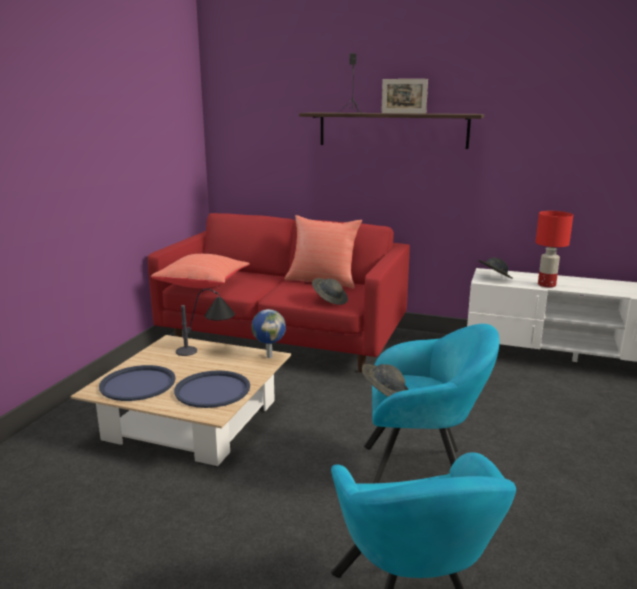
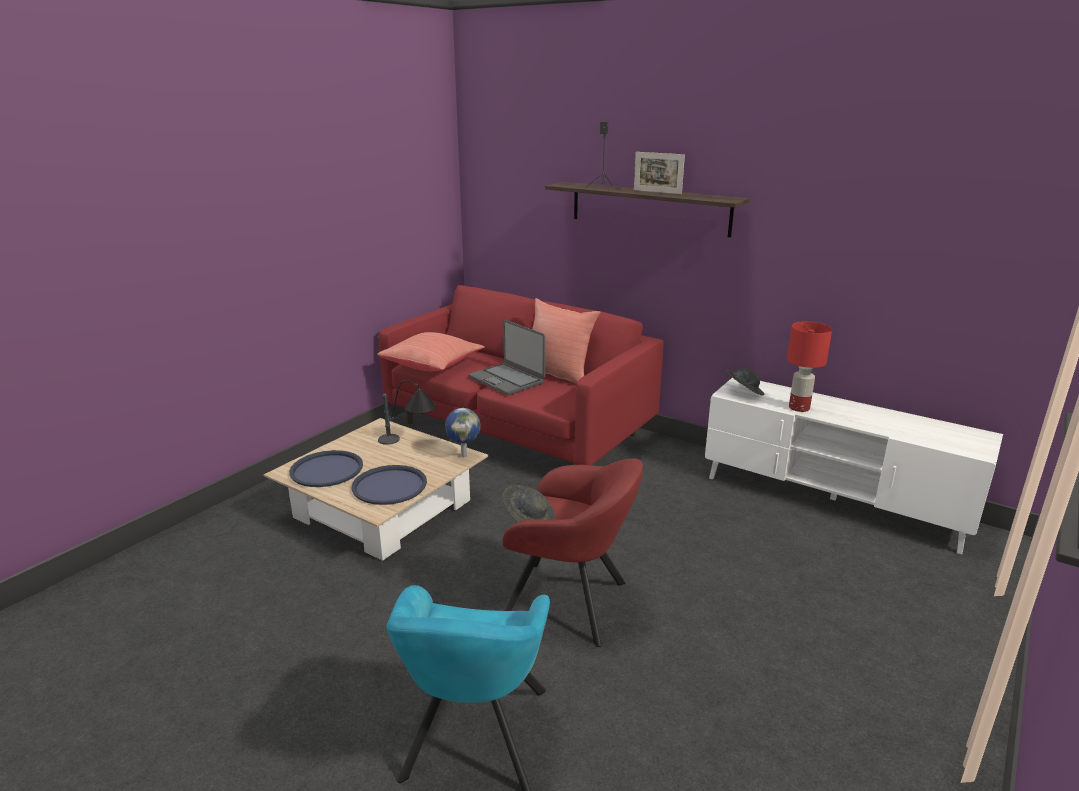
camera: 15 degrees right, 5 degrees up
(281, 289) = (507, 380): none -> laptop
(330, 300) = (548, 399): grey hat -> none
(421, 475) = (571, 603): turquoise armchair -> red armchair

